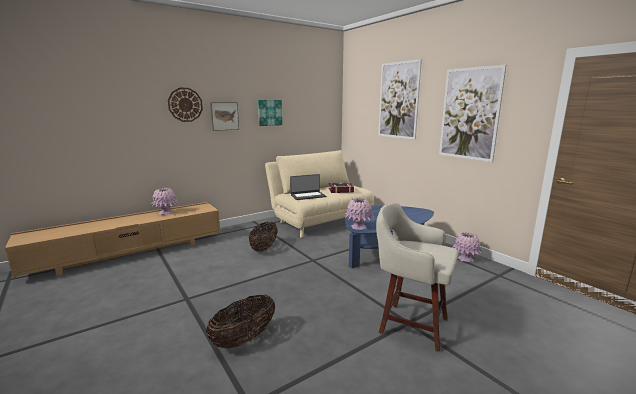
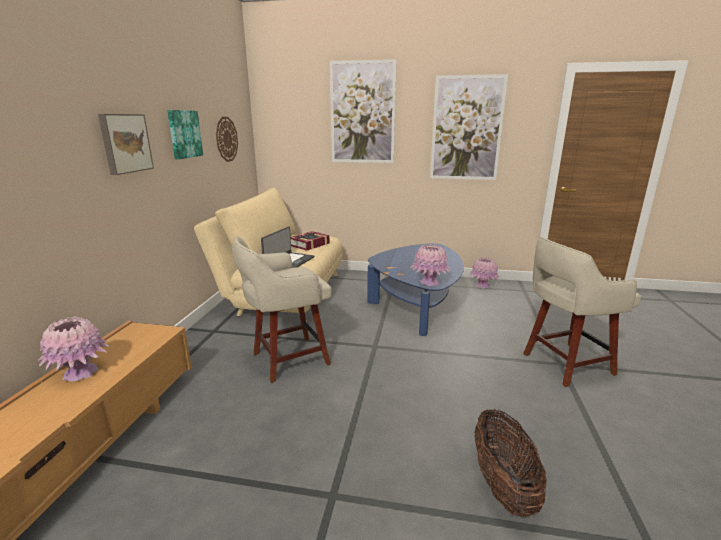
camera: 45 degrees left, 5 degrees up
(185, 104) = (54, 119): wall clock -> wall clock (226, 139)
(264, 248) = (287, 359): basket -> beige stool

